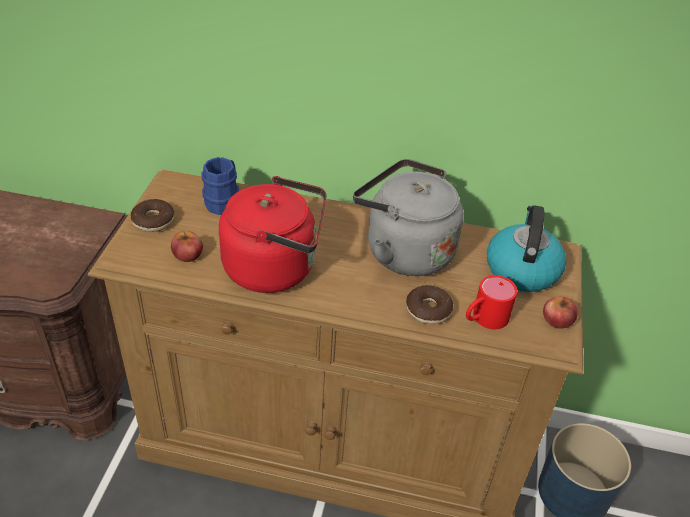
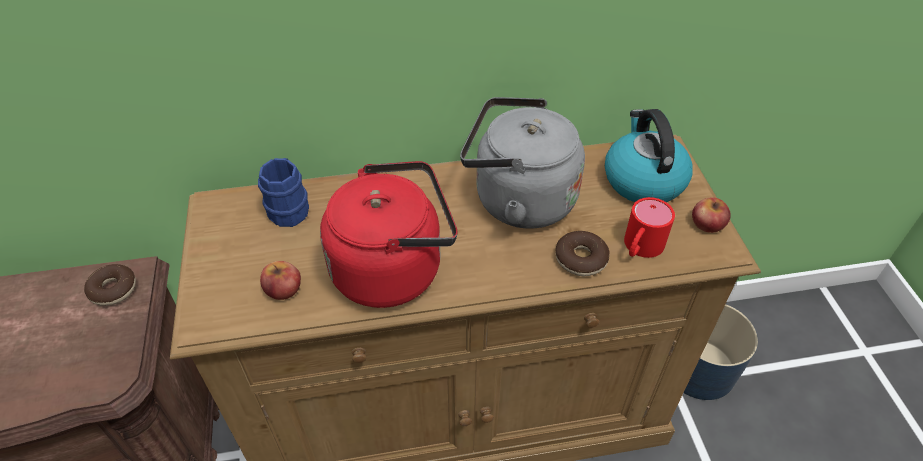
camera: 20 degrees left, 5 degrees up
(153, 221) = (218, 261): donut -> donut (113, 289)

